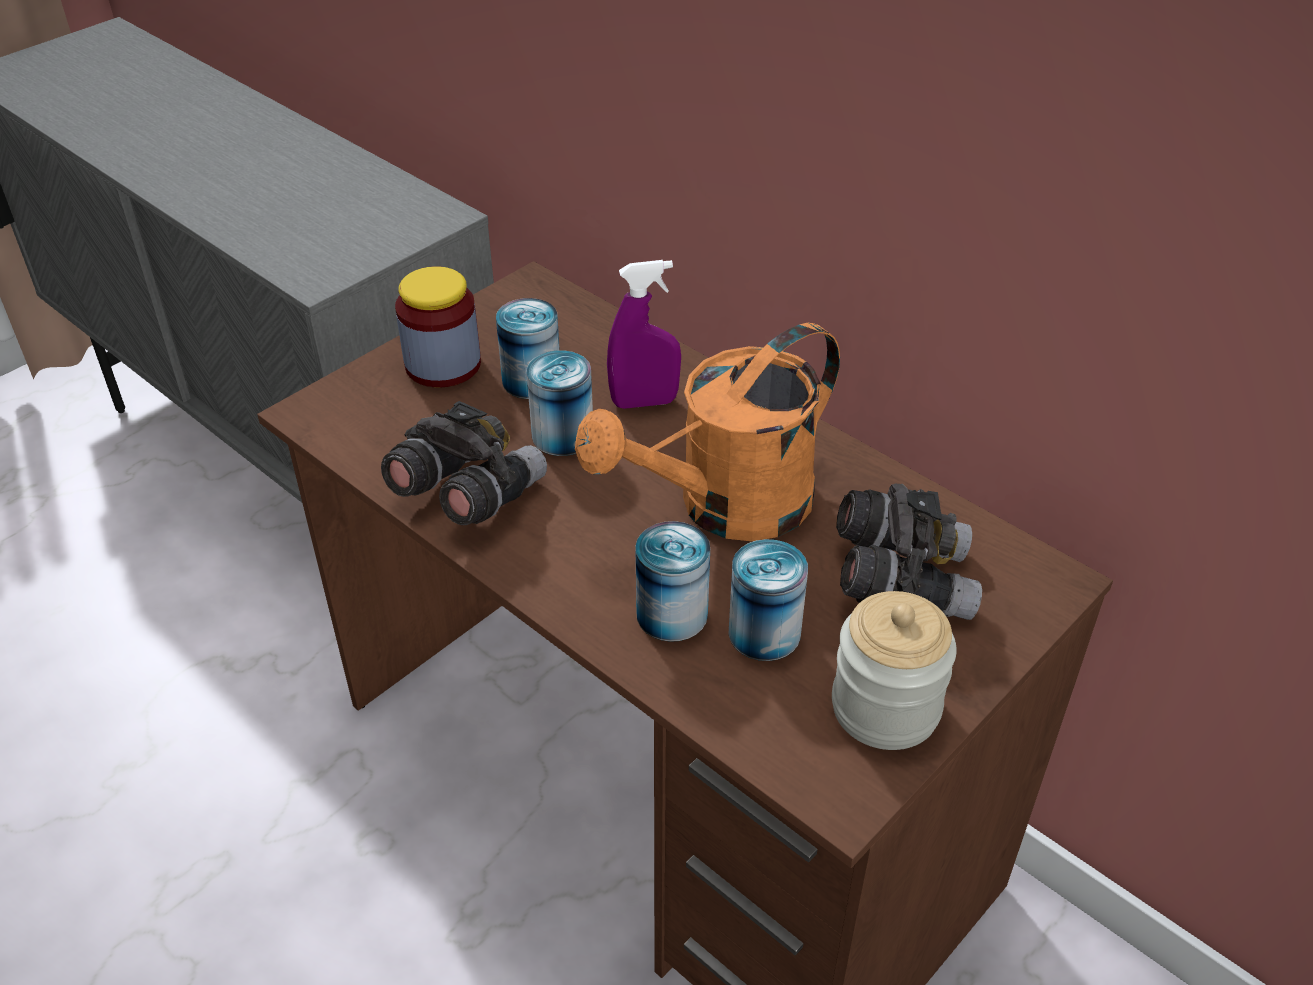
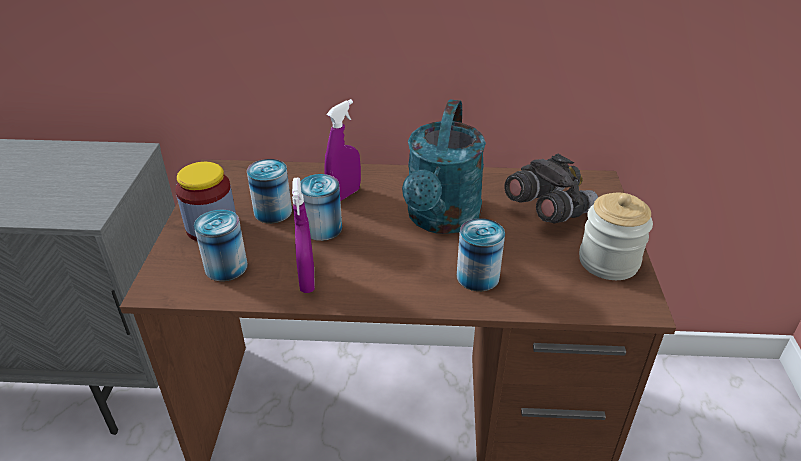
camera: 40 degrees left, 5 degrees down
(467, 494) = (307, 280): grey binoculars -> purple spray bottle
(726, 508) = (441, 220): orange watering can -> turquoise watering can
(764, 633) = (525, 261): can -> can (226, 267)

